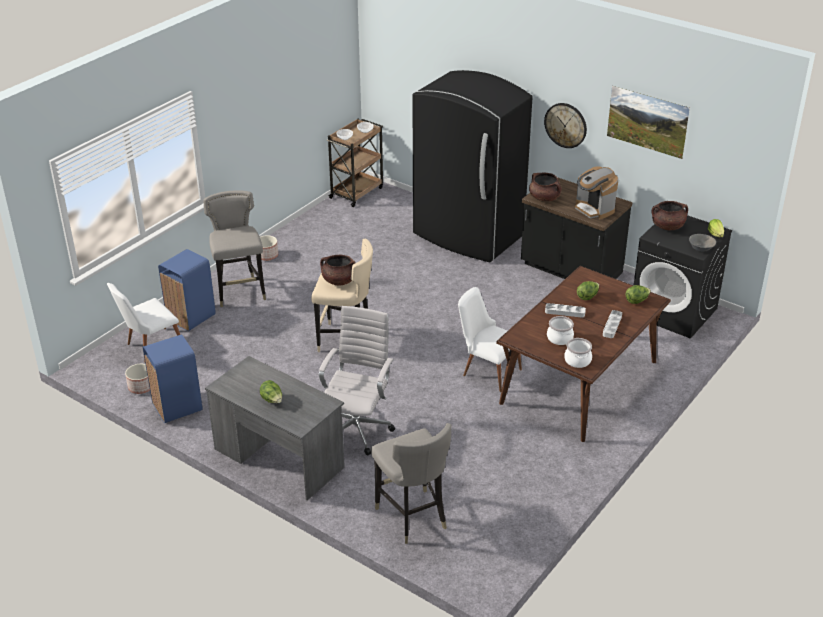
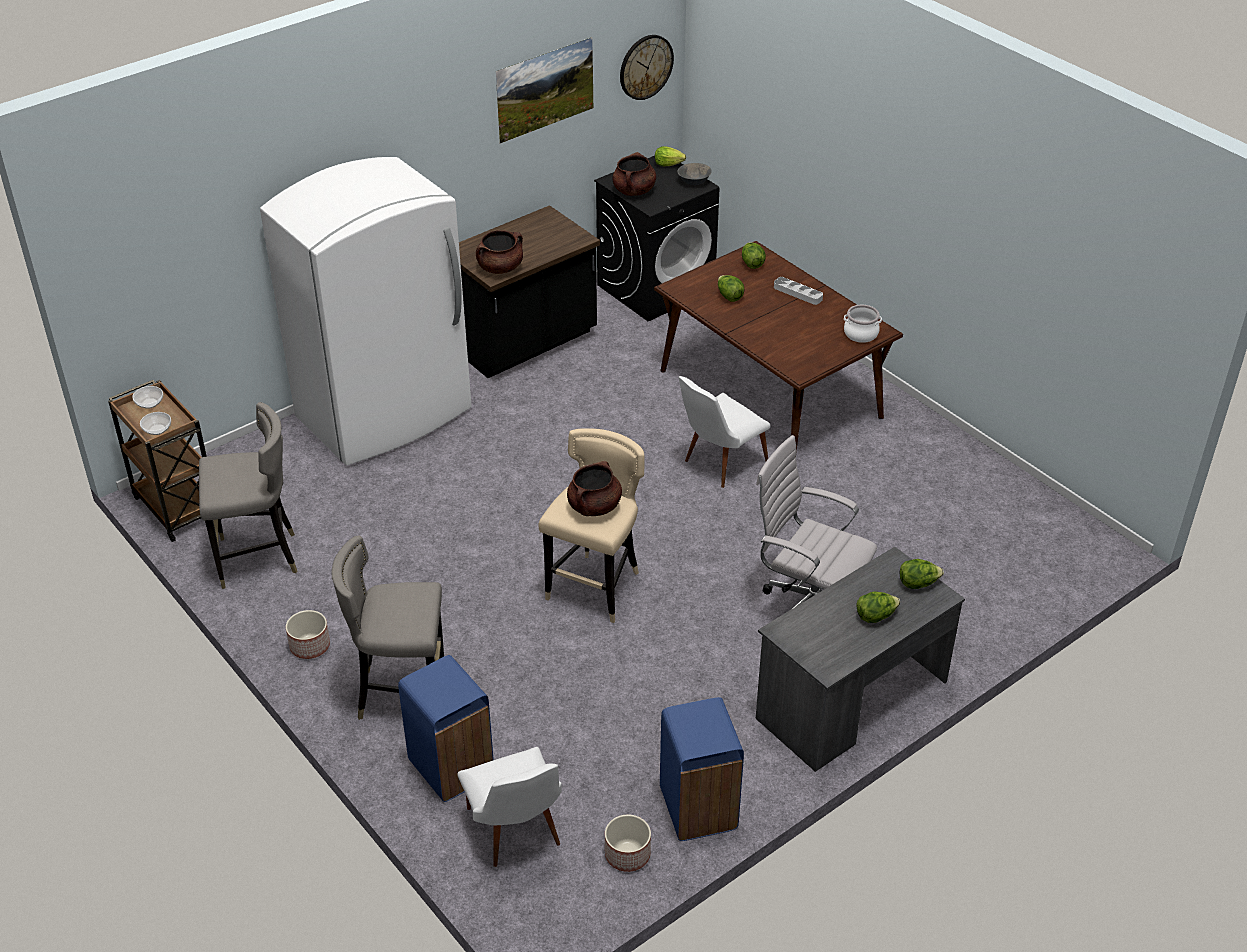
camera: 75 degrees left, 5 degrees up
(309, 415) = (918, 583): none -> lettuce
(412, 517) = (993, 587): grey stool -> grey stool (258, 558)
(467, 236) = (386, 415): black fridge -> white fridge
(560, 338) = (810, 336): cooking pot -> none
(565, 125) = (443, 167): wall clock -> wall clock (645, 67)
(565, 312) = (756, 321): grey tray -> none
(594, 209) = (551, 236): coffee machine -> none

